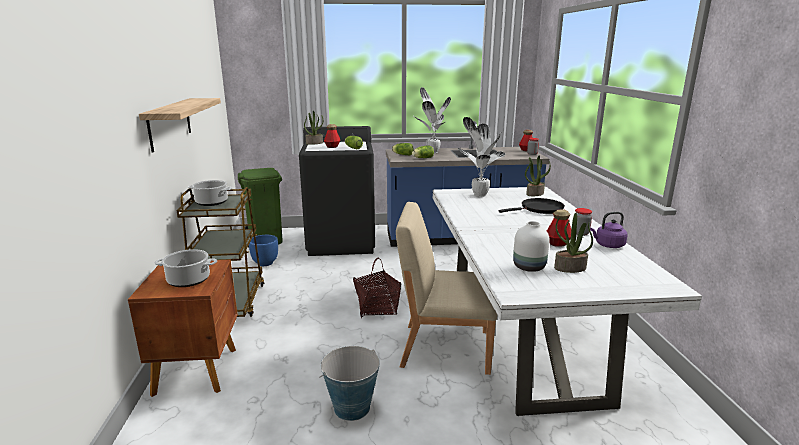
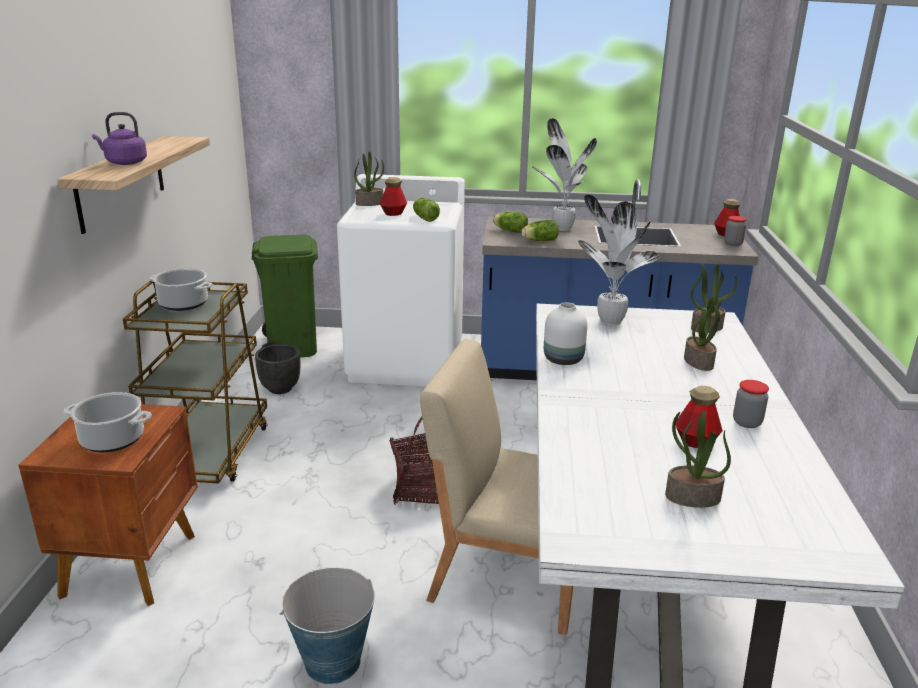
camera: 10 degrees right, 5 degrees up
(265, 263) = (280, 389): blue planter -> black planter
(341, 242) = (407, 361): black washing machine -> white washing machine
(529, 267) = (624, 486): white vase -> white vase (564, 359)
(539, 209) = (699, 362): black frying pan -> potted plant
(608, 245) = (784, 454): purple kettle -> purple kettle (124, 163)

